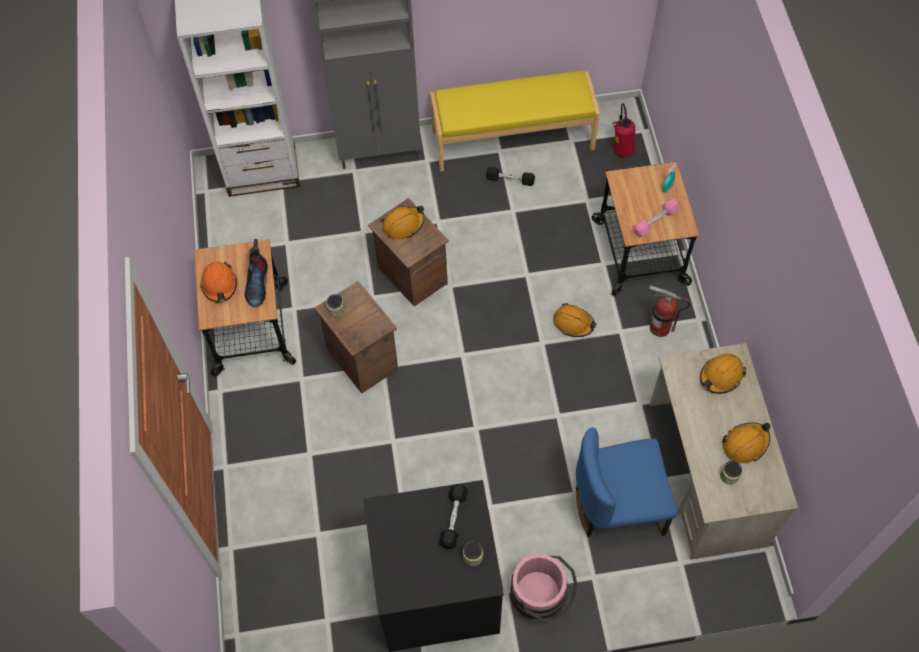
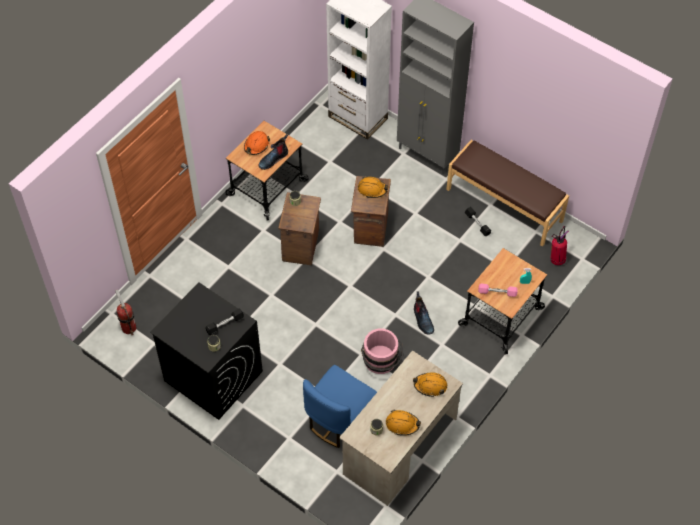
camera: 45 degrees right, 5 degrees down
(512, 139) = (504, 204): yellow bench -> brown bench
(542, 597) = (255, 423): pink bucket -> pink bucket (381, 363)
(573, 323) = (422, 320): orange hard hat -> boot
(617, 505) = (339, 419): blue chair -> blue chair turned 90 degrees counterclockwise
(660, 327) = (464, 361): fire extinguisher -> fire extinguisher (129, 327)

